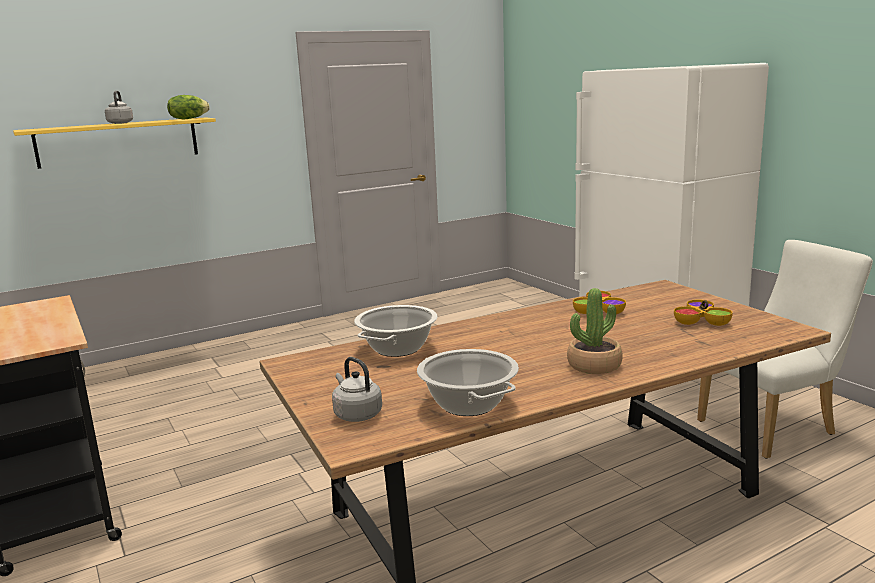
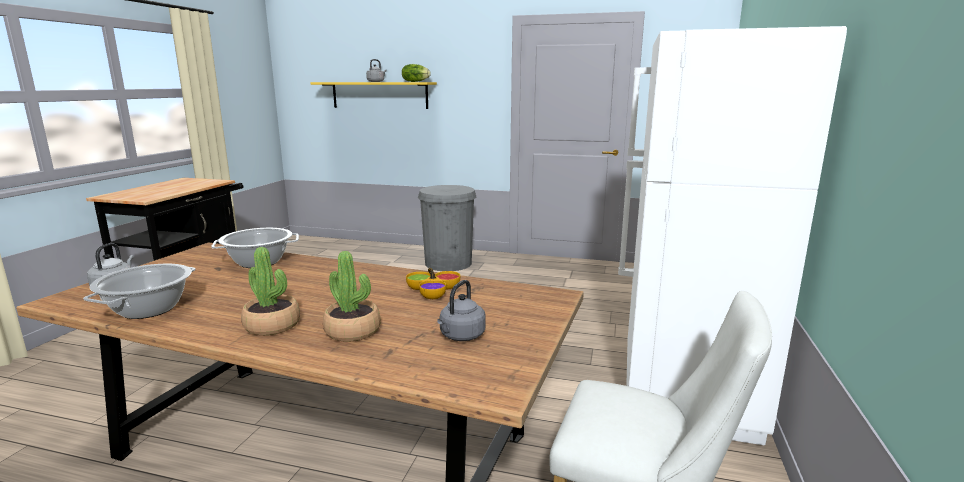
camera: 45 degrees right, 0 degrees up
(287, 346) = (448, 263): none -> grey trash can
(646, 344) = (353, 331): none -> potted plant
(701, 321) = (461, 336): bowl -> grey kettle

